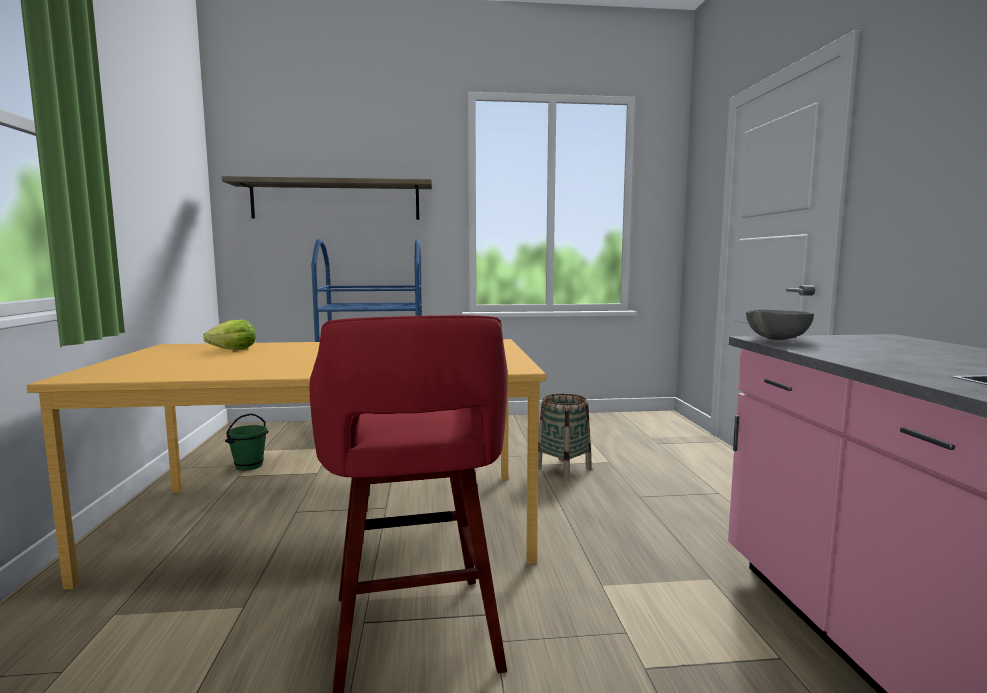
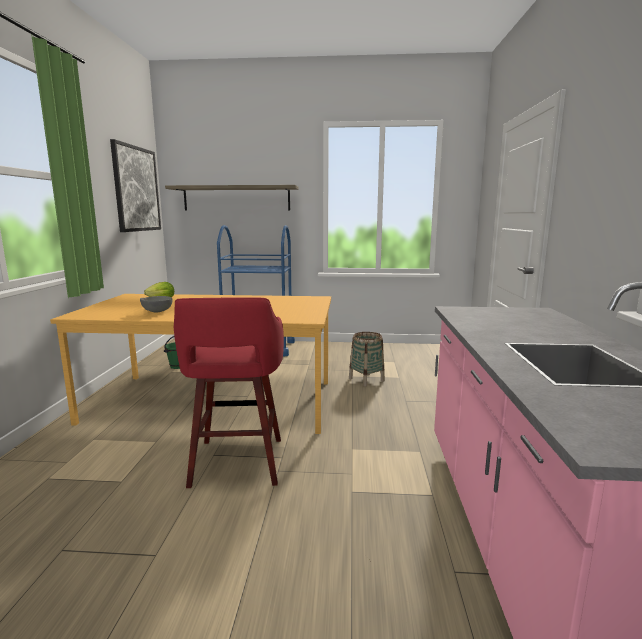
camera: 10 degrees right, 5 degrees up
(175, 178) = (136, 189): none -> picture
(775, 339) = (458, 310): grey bowl -> grey bowl (156, 312)

